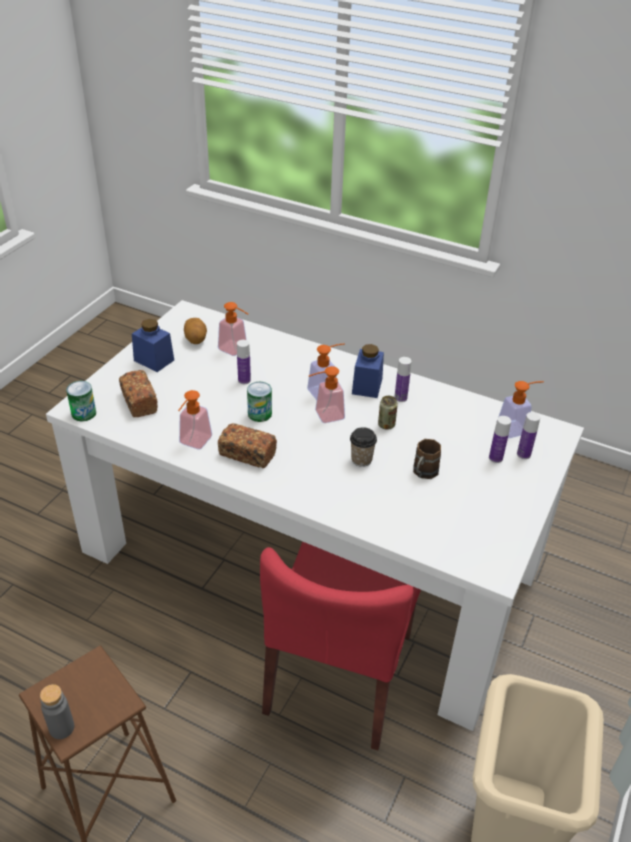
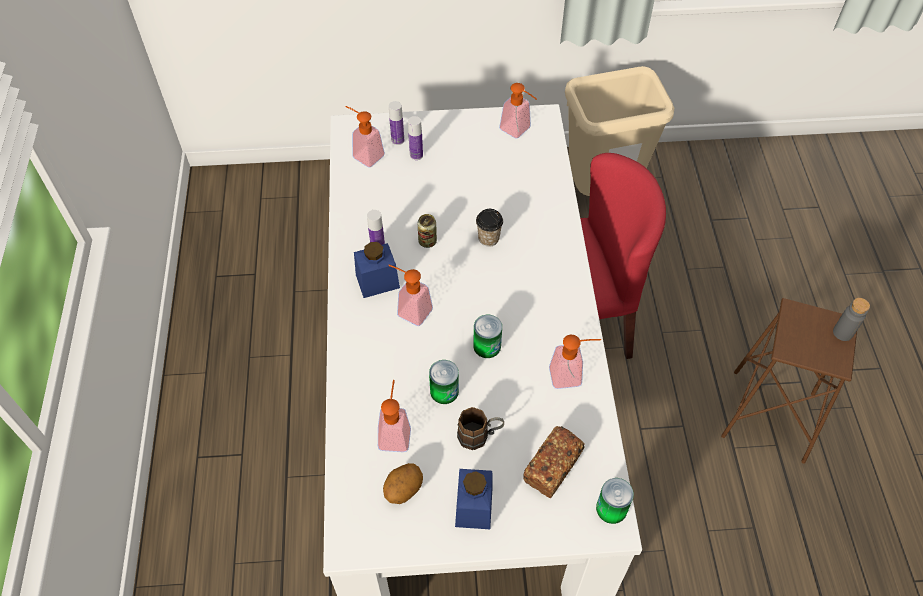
camera: 120 degrees left, 15 degrees up
(244, 380) = (444, 391): bottle -> can
(247, 454) = (549, 323): bread -> none
(324, 416) = (450, 293): soap dispenser -> soap dispenser (519, 131)
(423, 474) = (473, 192): brown mug -> brown mug (480, 436)

